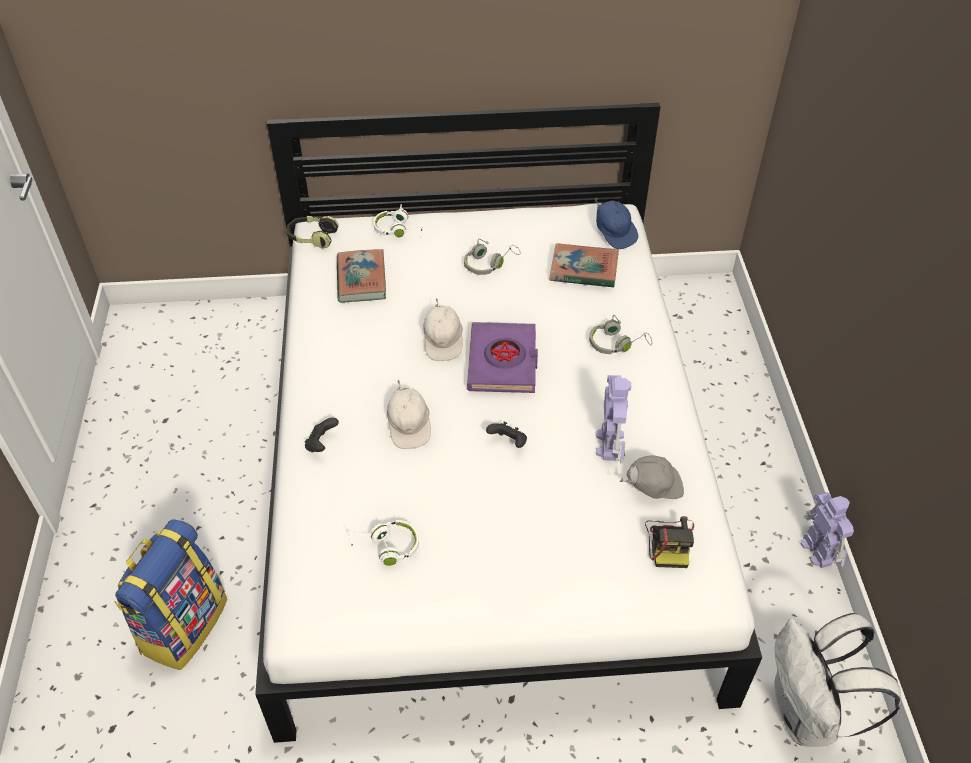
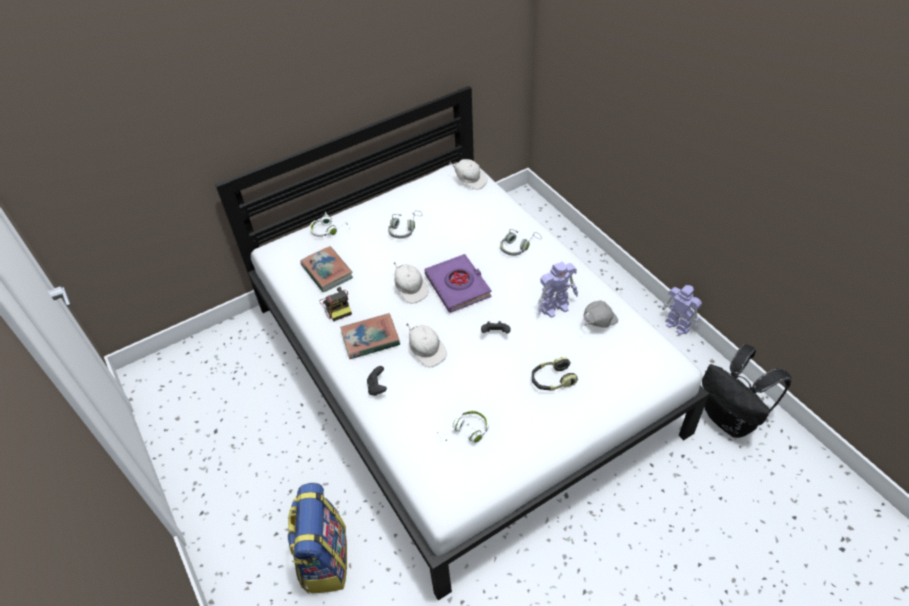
camera: 25 degrees left, 0 degrees up
(312, 238) = (272, 258): headphones -> headphones (552, 380)
(583, 270) = (467, 210): book -> book (370, 339)
(610, 443) = (555, 307): toy robot -> toy robot turned 90 degrees clockwise
(614, 233) = (470, 180): blue cap -> white cap
(670, 542) = (629, 349): camera -> camera (337, 306)
(808, 715) = (731, 419): white backpack -> black backpack

